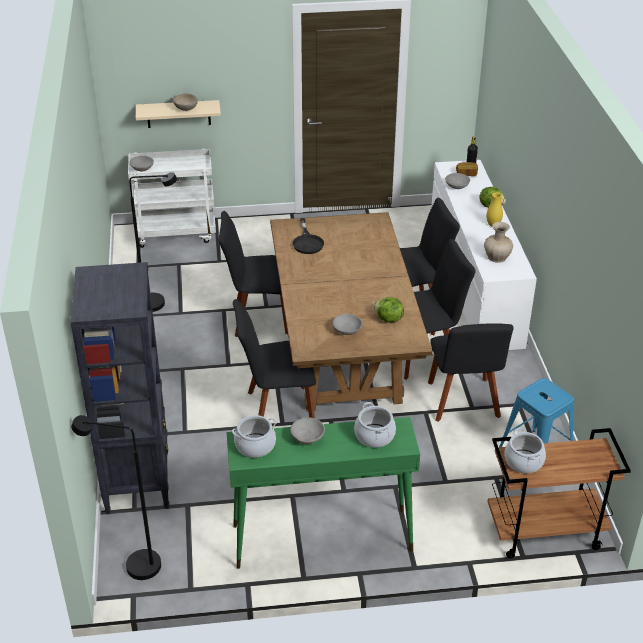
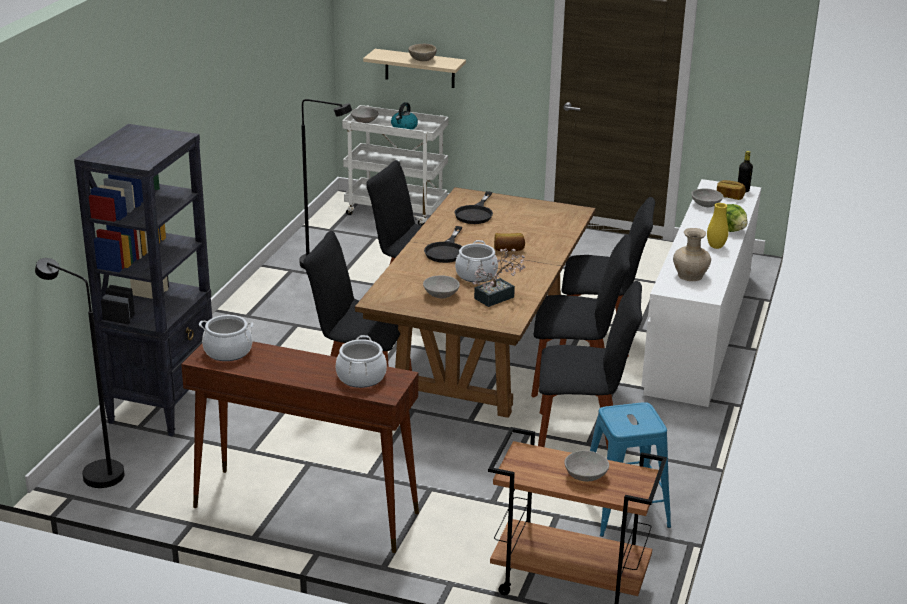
camera: 25 degrees right, 10 degrees down
(179, 167) = (404, 127): none -> kettle
(307, 438) = (288, 359): grey bowl -> grey bowl (585, 476)
(316, 286) = (446, 250): none -> black frying pan
(321, 538) = (304, 509): green console table -> brown console table
(359, 271) = (508, 249): none -> bread
(388, 319) = (498, 296): lettuce -> potted plant
(463, 402) = (582, 436): black chair -> black chair turned 105 degrees counterclockwise
(523, 461) = (534, 462): cooking pot -> cooking pot (476, 275)

